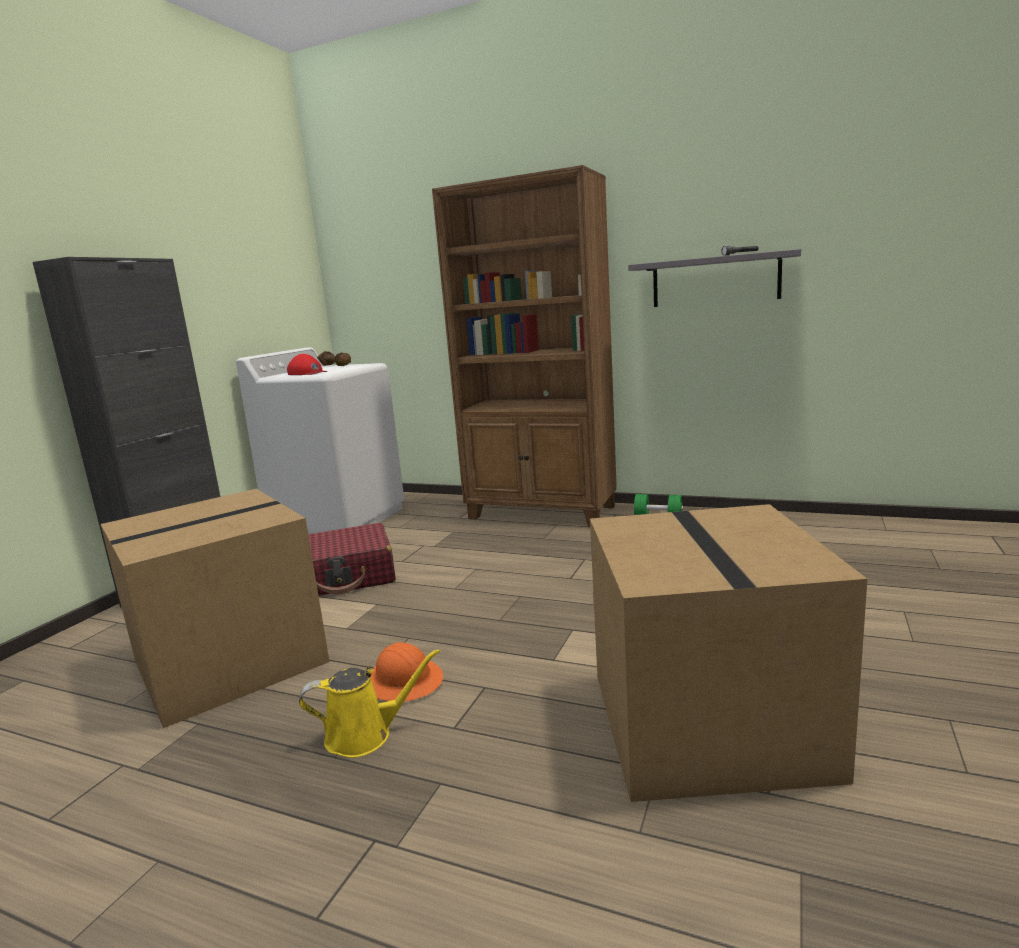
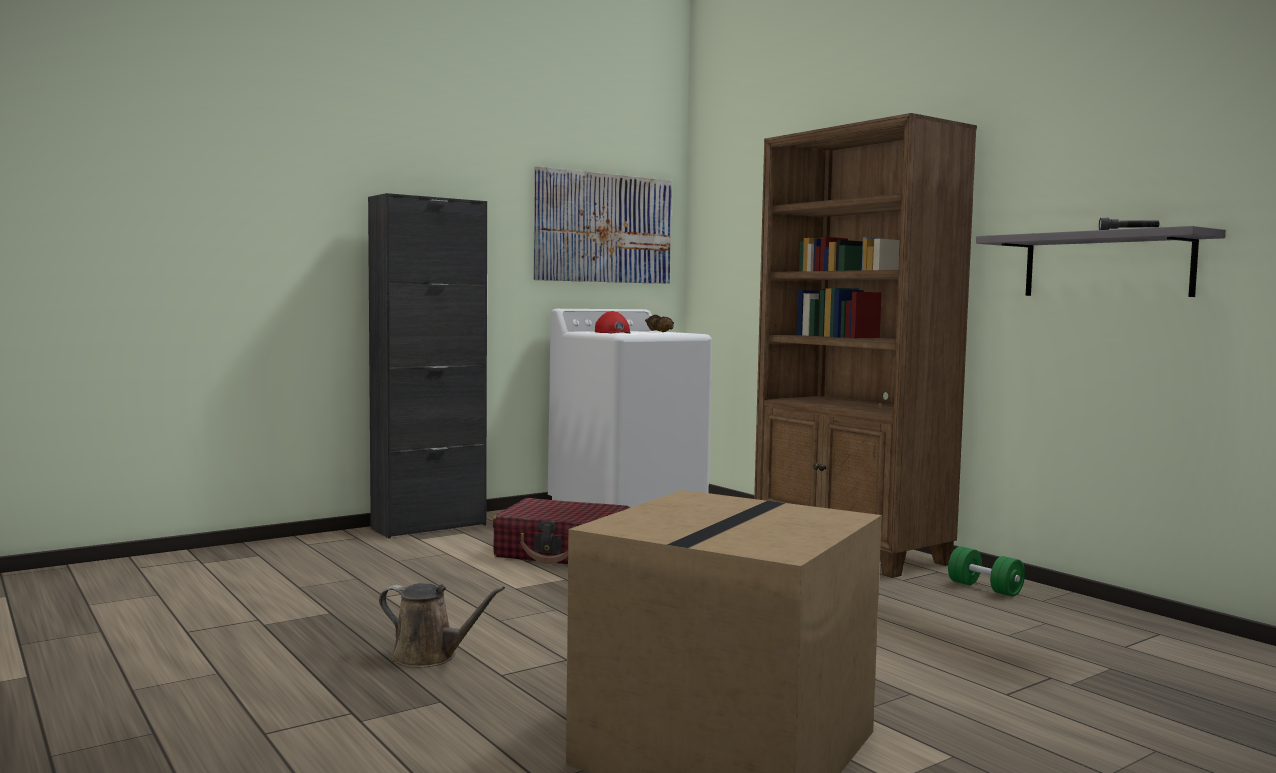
camera: 30 degrees right, 10 degrees down
(228, 663) = (396, 584): cardboard box -> none
(261, 277) = (603, 228): none -> picture
(365, 735) = (430, 657): yellow watering can -> brown watering can
(404, 681) = (507, 635): orange hard hat -> none

